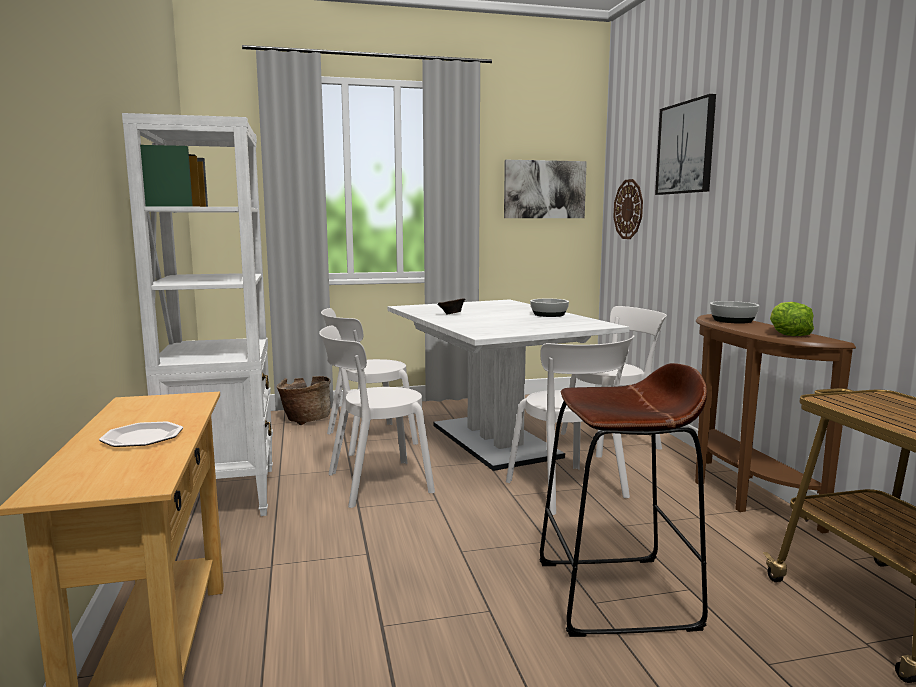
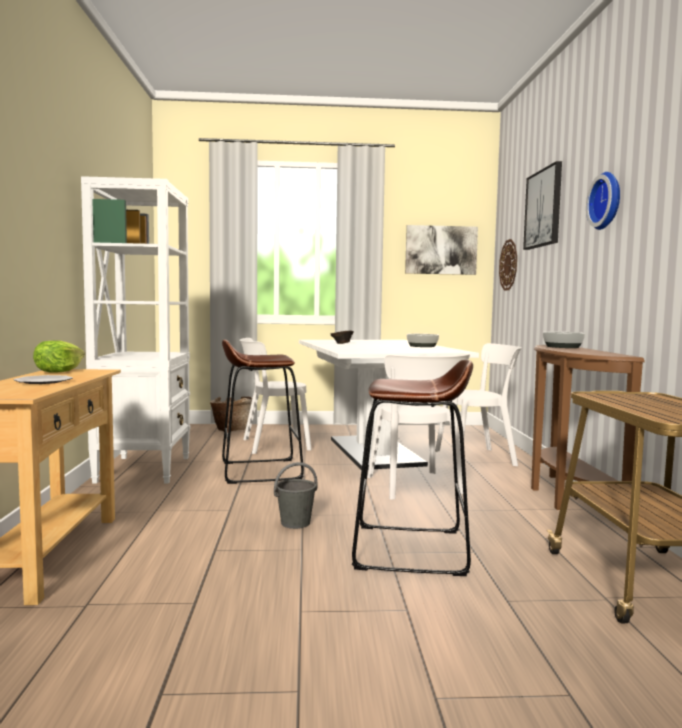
camera: 10 degrees right, 5 degrees down
(374, 483) = (260, 471): white chair -> brown stool
(459, 567) = (295, 523): none -> grey bucket
(787, 334) = (594, 352): lettuce -> lettuce (59, 371)
(792, 150) = (607, 201): none -> wall clock

